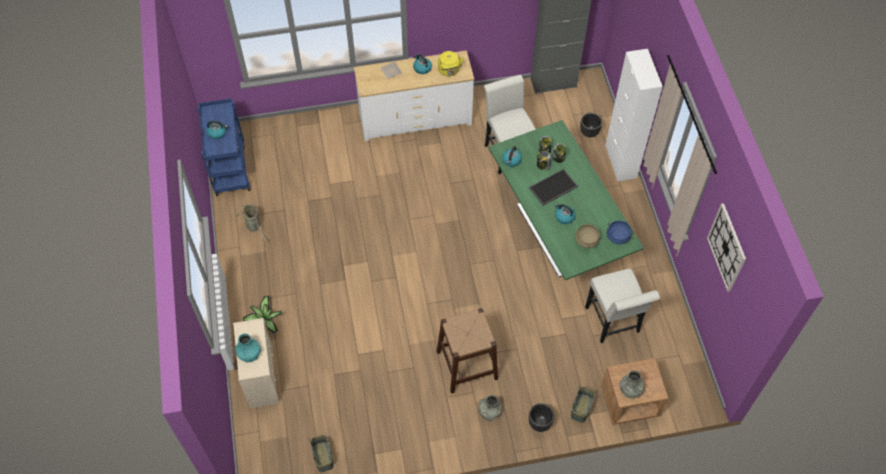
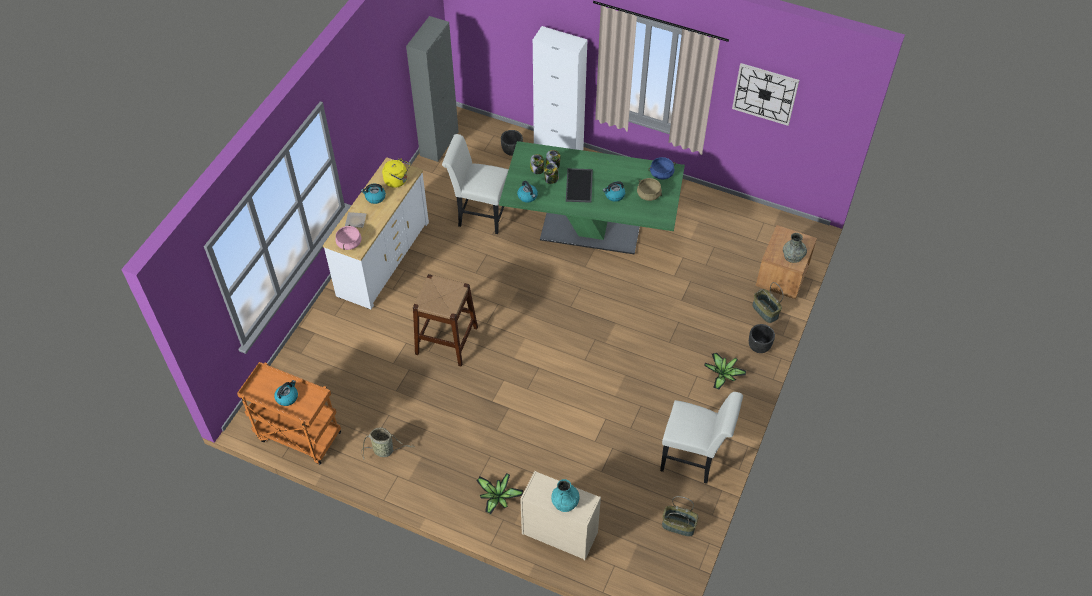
camera: 55 degrees left, 5 degrees down
(229, 169) = (297, 436): blue cart -> orange cart
(368, 80) = (349, 243): none -> pink cooking pot
(467, 365) = (667, 365): brown stool -> brown stool (446, 340)
(489, 411) = (723, 375): grey vase -> potted plant
(614, 323) = (705, 245): white chair -> white chair (694, 459)

